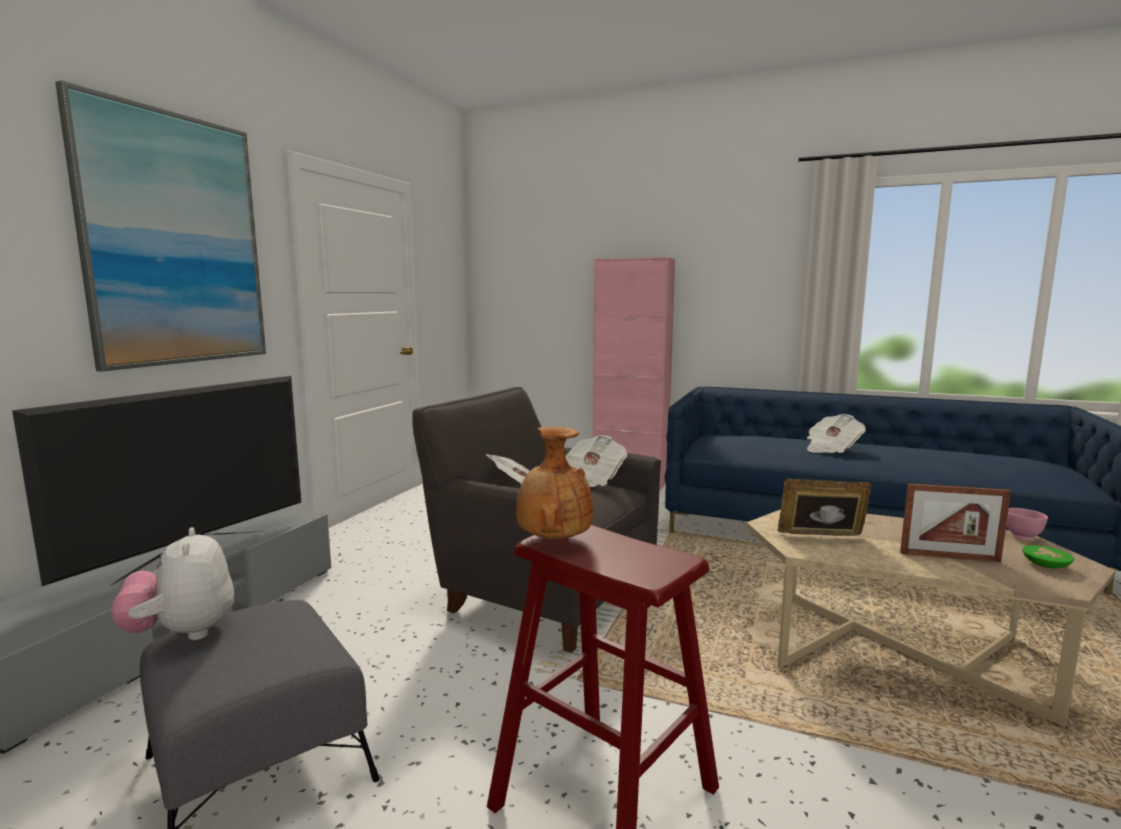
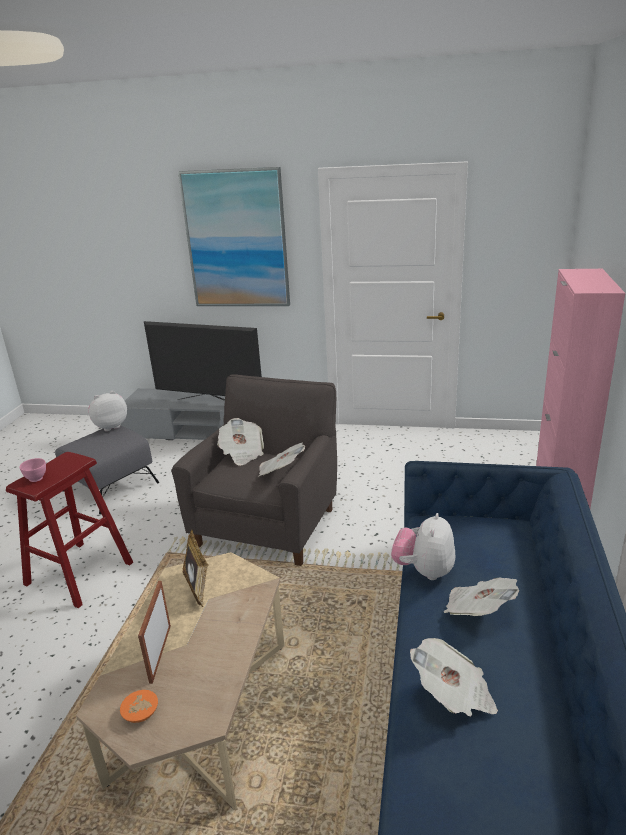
camera: 80 degrees right, 15 degrees up
(553, 540) = (66, 458): brown vase -> none
(781, 457) = (424, 571): none -> plush toy
(928, 460) = (453, 695): none -> newspaper
(1022, 536) = (210, 722): pink bowl -> pink bowl (36, 479)
(1045, 565) = (142, 713): green bowl -> orange bowl

